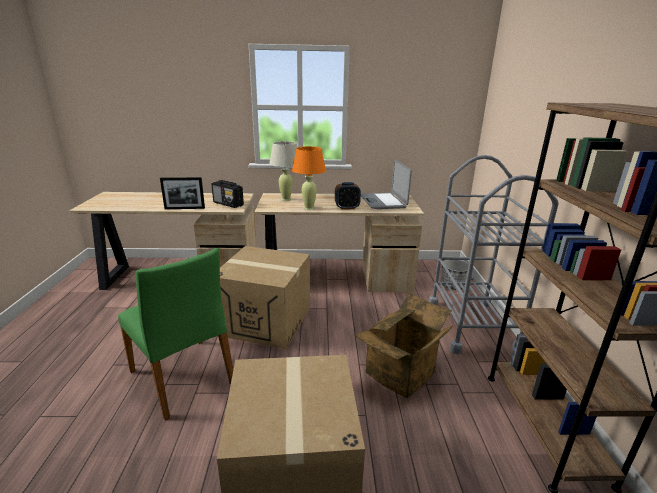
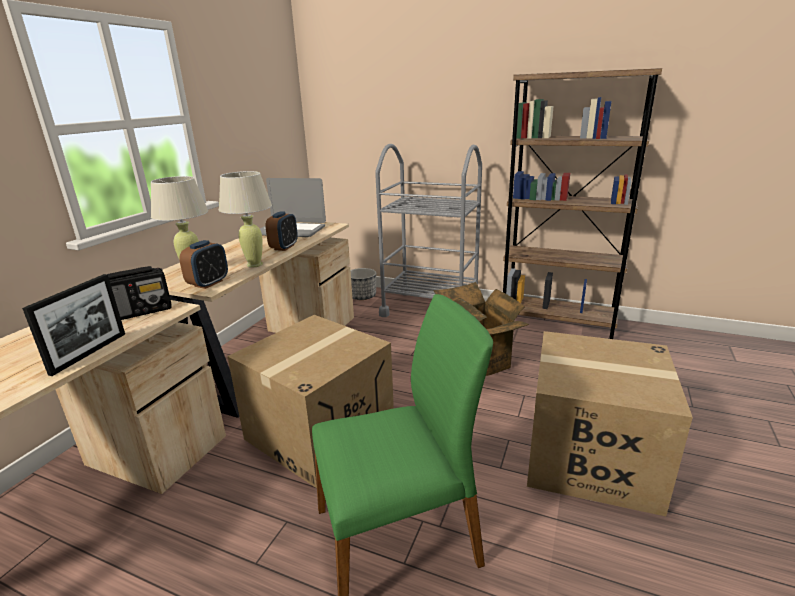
camera: 65 degrees left, 0 degrees up
(272, 206) = (208, 283): none -> alarm clock
(309, 208) = (255, 264): orange table lamp -> beige table lamp

